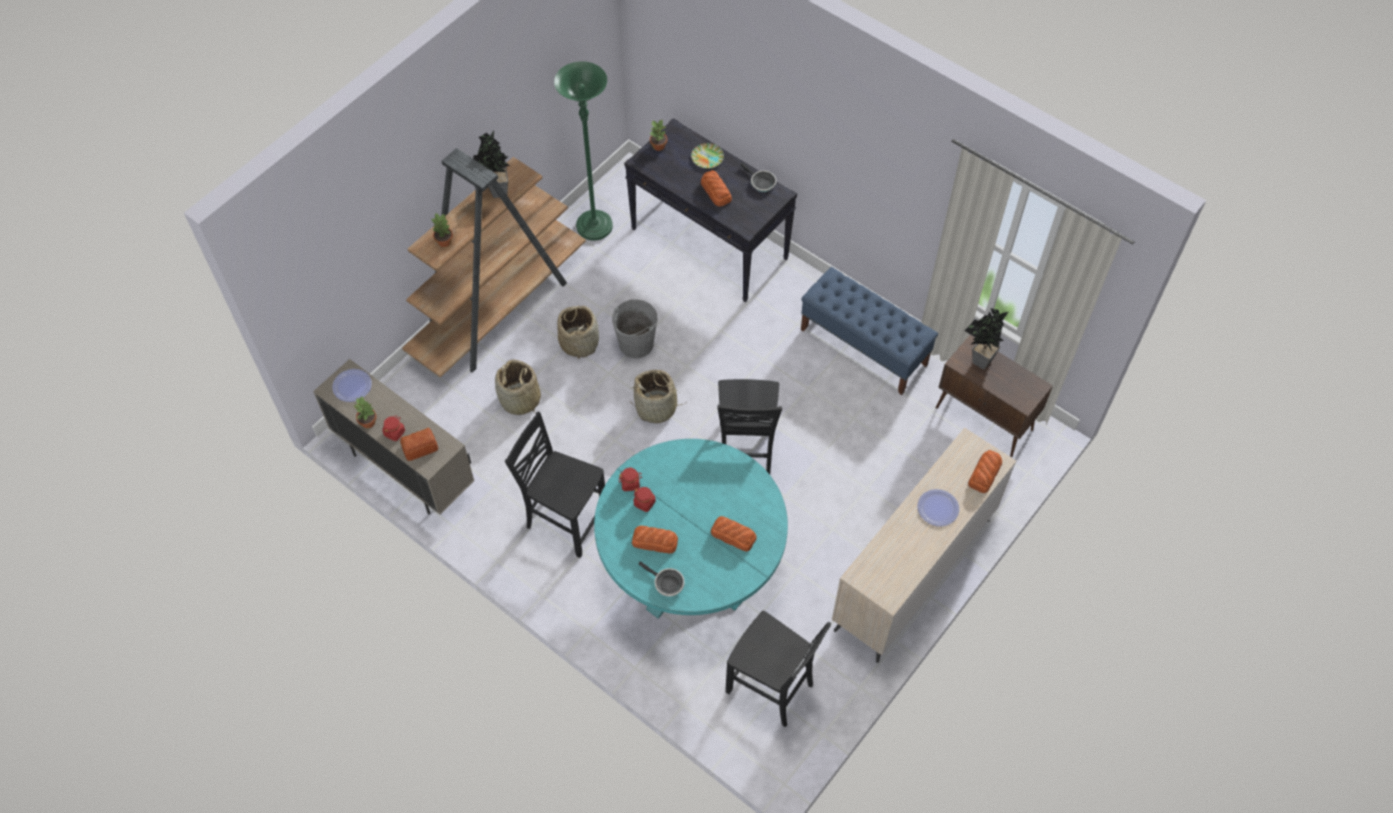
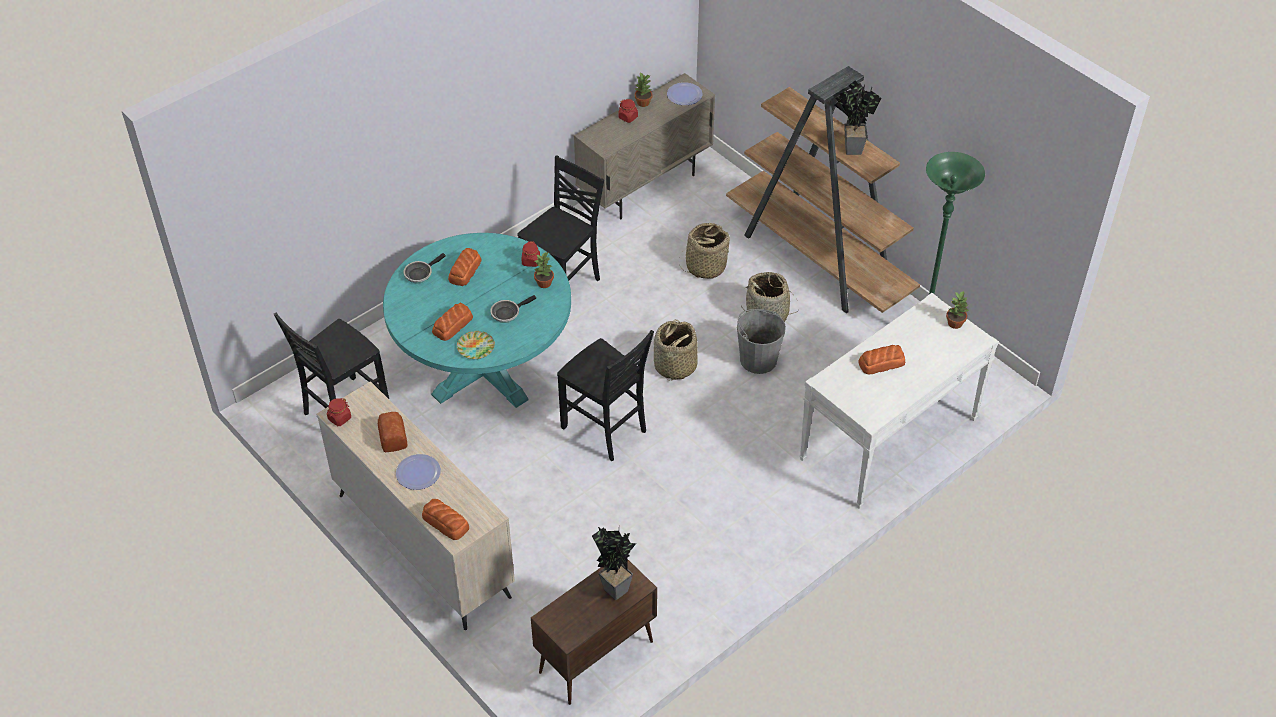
camera: 100 degrees right, 10 degrees down
(421, 447) = (608, 132): bread -> bread (392, 438)
(444, 241) = (794, 110): potted plant -> potted plant (544, 283)
(644, 503) = (507, 268): red jar -> red jar (339, 418)
(707, 157) = (934, 363): plate -> plate (476, 347)
(710, 243) = (888, 439): black console table -> white console table
(745, 451) = (605, 430): black chair -> black chair turned 150 degrees counterclockwise
(761, 182) = (891, 405): frying pan -> frying pan (507, 313)
(864, 347) = (719, 559): blue bench -> none

